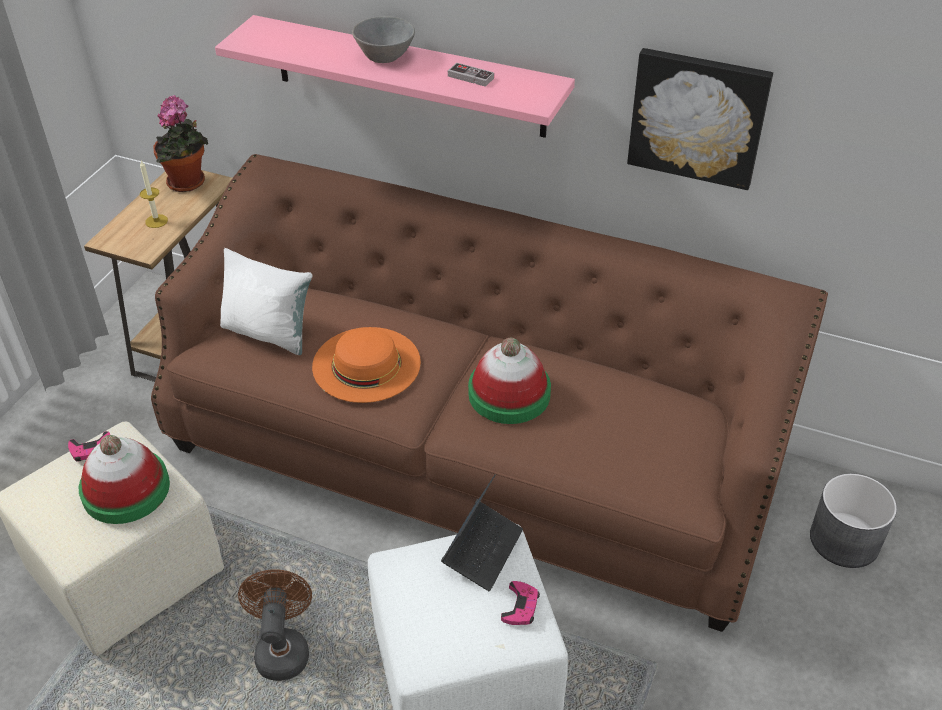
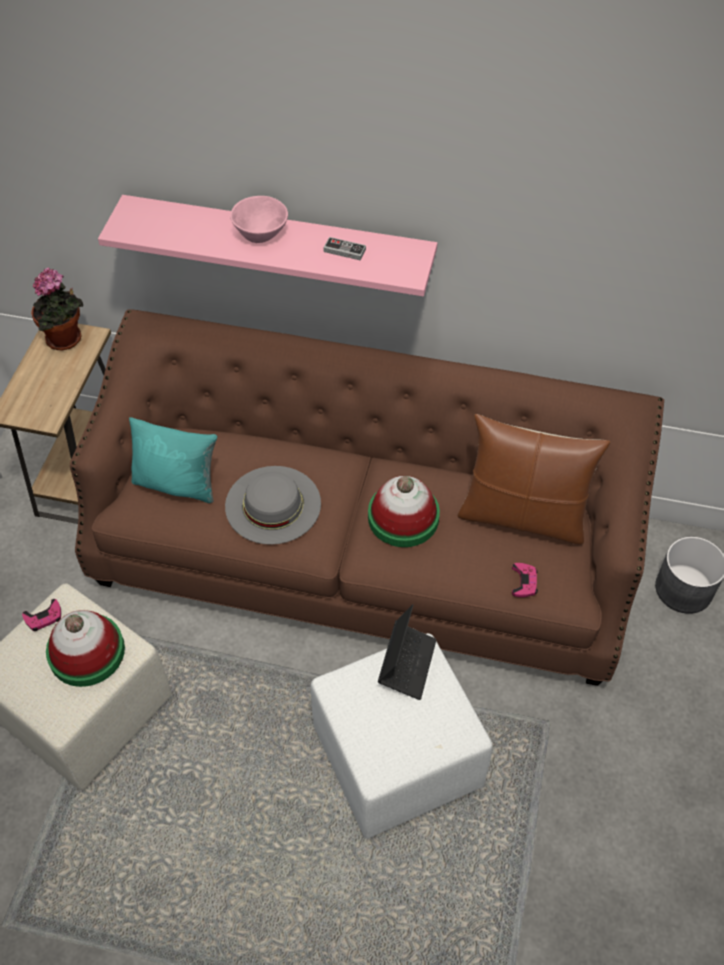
camera: 10 degrees left, 10 degrees up
(156, 221) = (48, 386): candle -> none
(269, 333) = (177, 483): white pillow -> turquoise pillow
(282, 648) = (239, 757): brown fan -> none
(366, 364) = (273, 504): orange hat -> grey hat
(386, 58) = (261, 235): grey bowl -> pink bowl
(520, 606) = (448, 709): pink game controller -> pink game controller (524, 582)
(648, 409) = (523, 516): none -> brown pillow
(698, 117) = (549, 269): picture -> none

